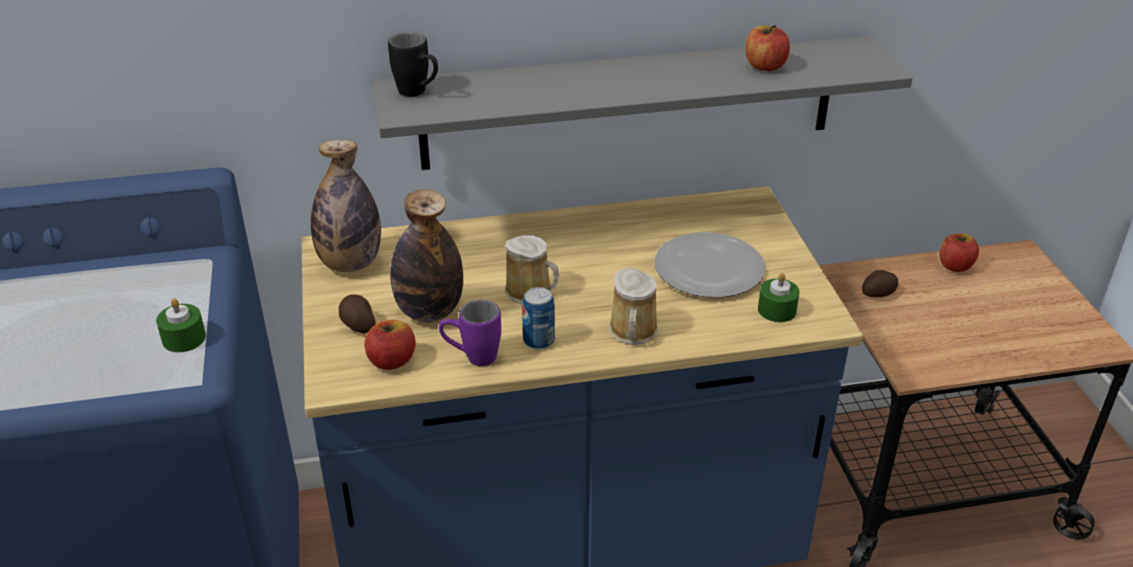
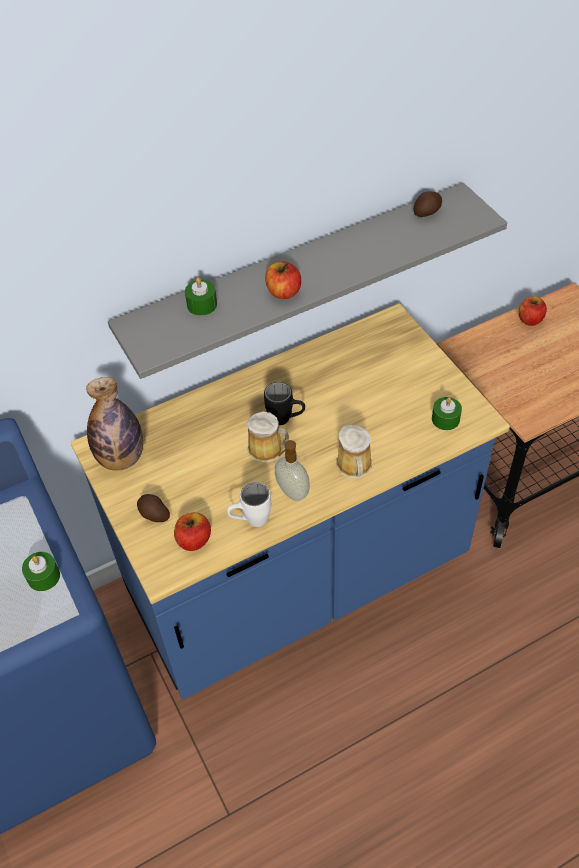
camera: 15 degrees left, 15 degrees up
(418, 93) = (151, 328): black mug -> black mug (286, 419)
(429, 311) = (201, 487): bottle -> none
(472, 357) = (250, 521): purple mug -> white mug
(489, 84) = (202, 304): none -> green candle
(539, 340) = (291, 492): can -> soap dispenser
(707, 268) = (384, 394): plate -> none
(764, 66) = (399, 235): apple -> apple (283, 292)
(879, 293) = (486, 358): potato -> potato (427, 212)

